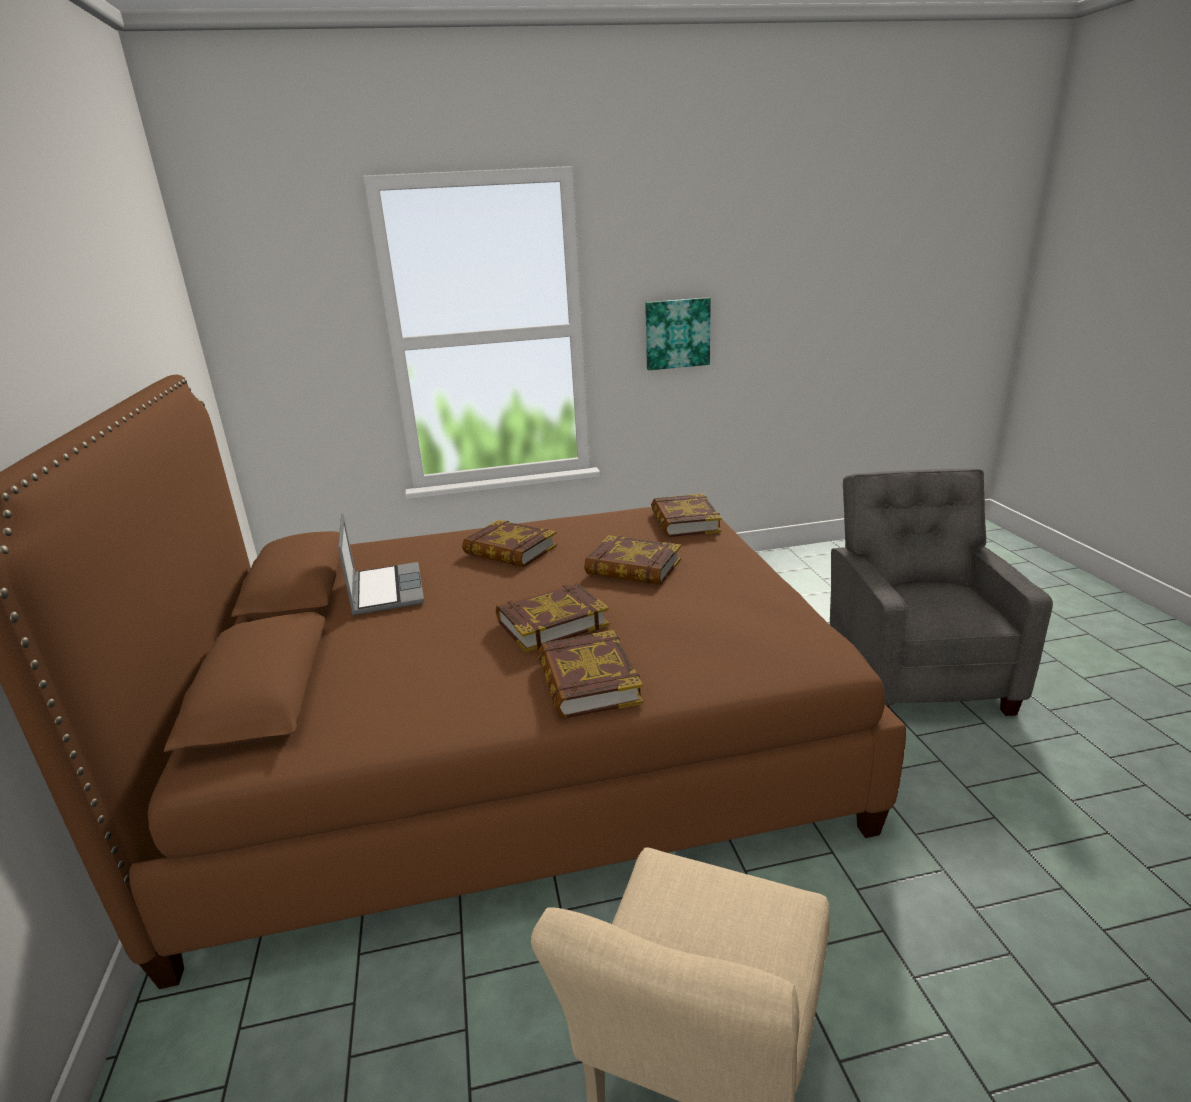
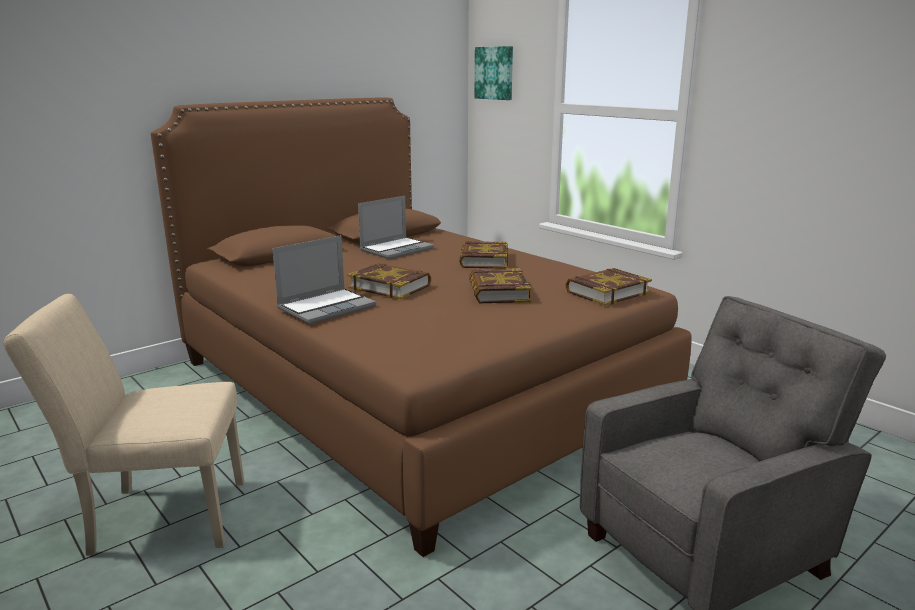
camera: 60 degrees right, 5 degrees down
(587, 682) = (327, 307): book -> laptop
(677, 333) = (779, 135): picture -> picture (495, 73)

